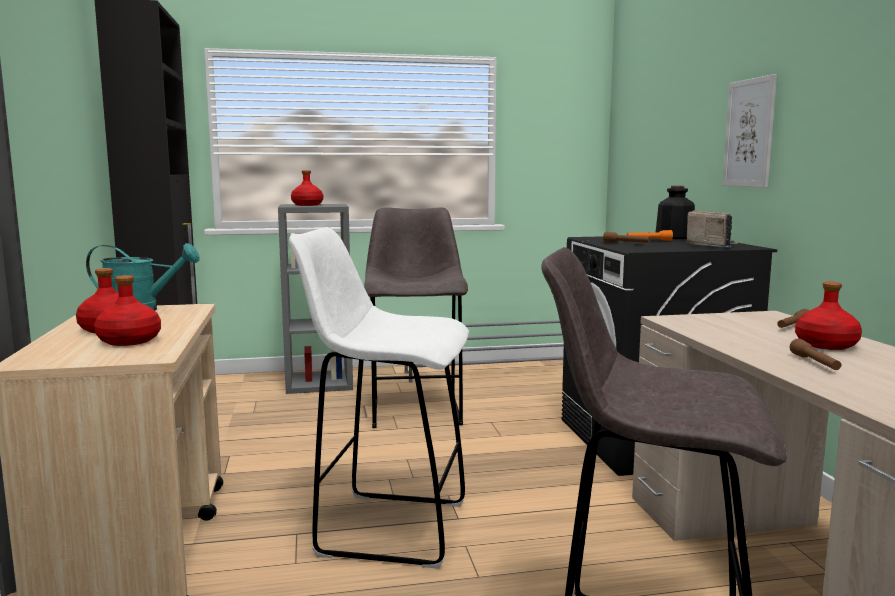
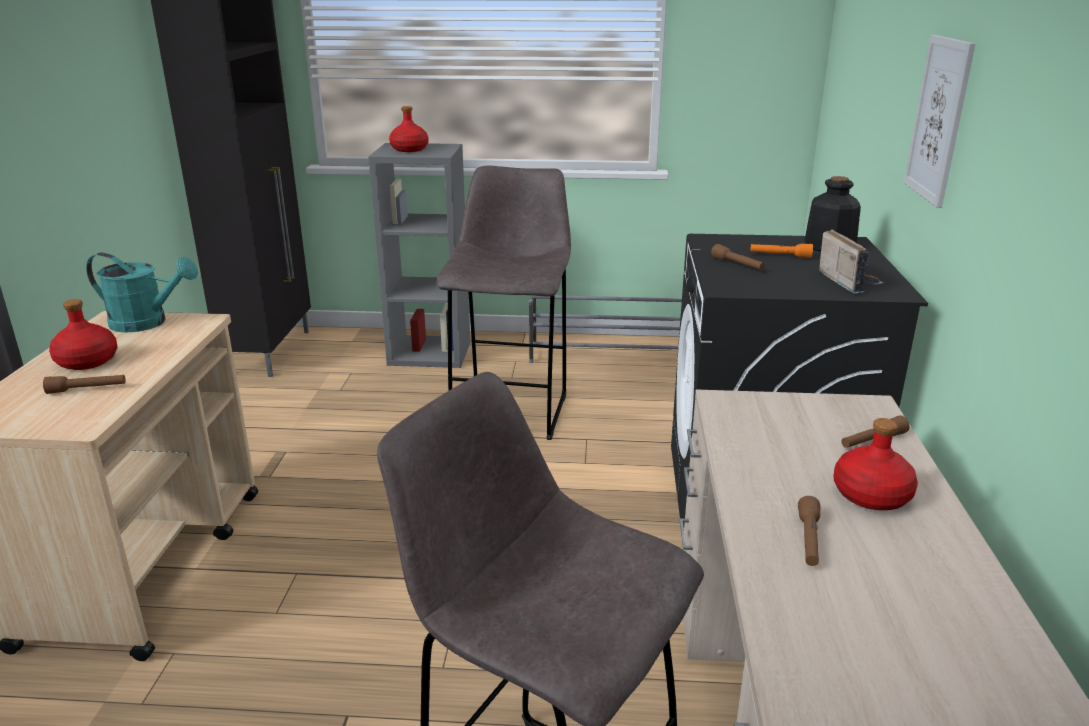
camera: 15 degrees right, 15 degrees up
(130, 341) = (87, 390): red bottle -> brown flashlight
(388, 528) = (388, 581): white stool -> none

